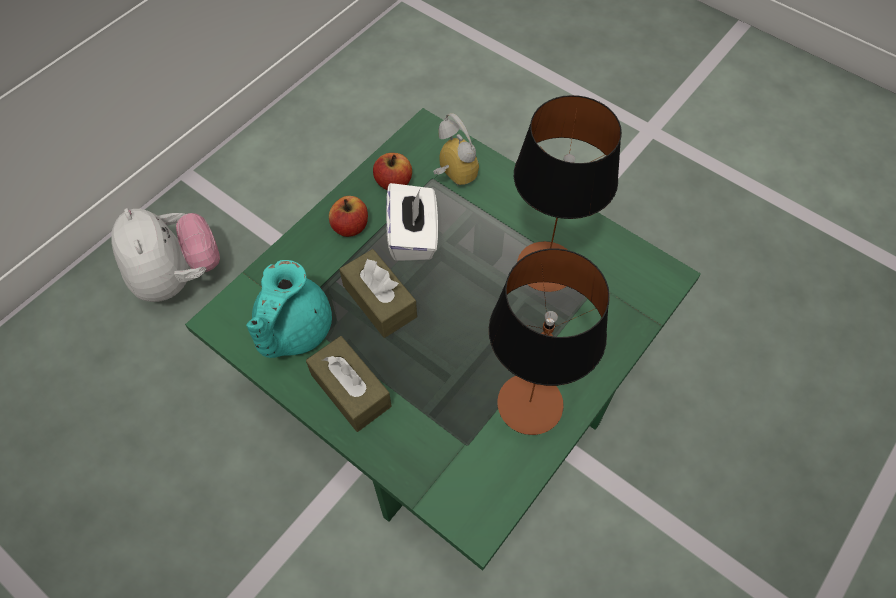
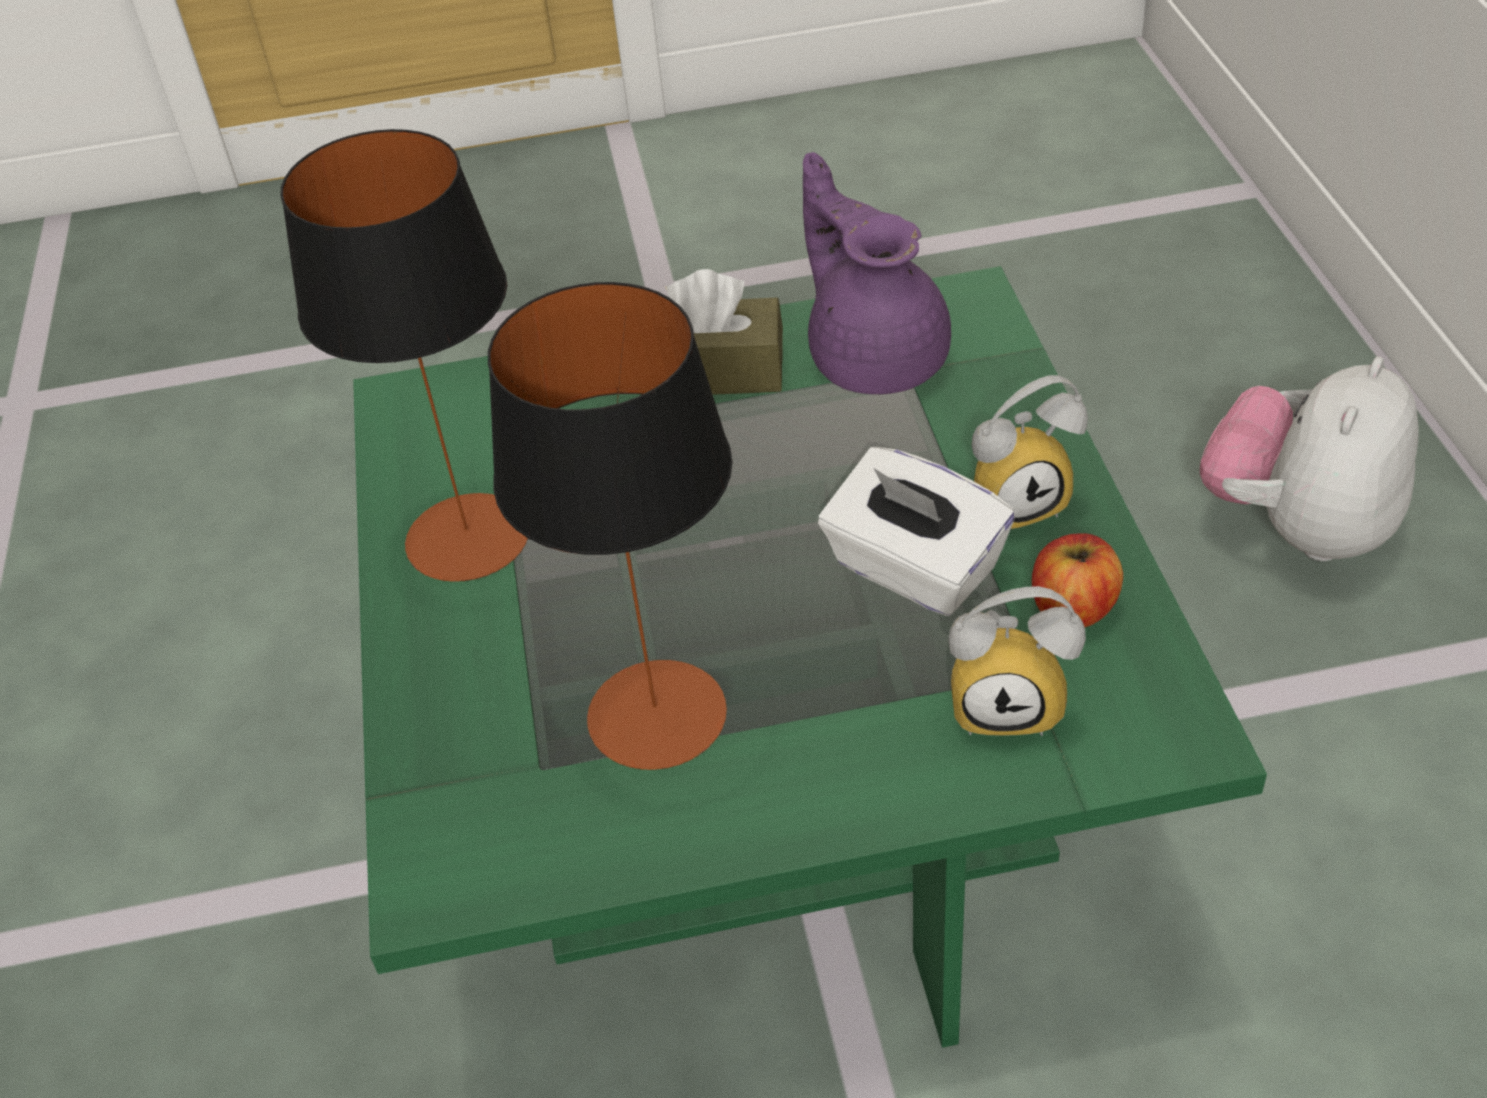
camera: 135 degrees right, 15 degrees down
(178, 277) = (1299, 527): plush toy -> plush toy turned 105 degrees clockwise
(292, 330) = (875, 356): turquoise teapot -> purple teapot
(350, 226) = (1017, 501): apple -> alarm clock
(379, 301) = (826, 465): brown tissue box -> none

